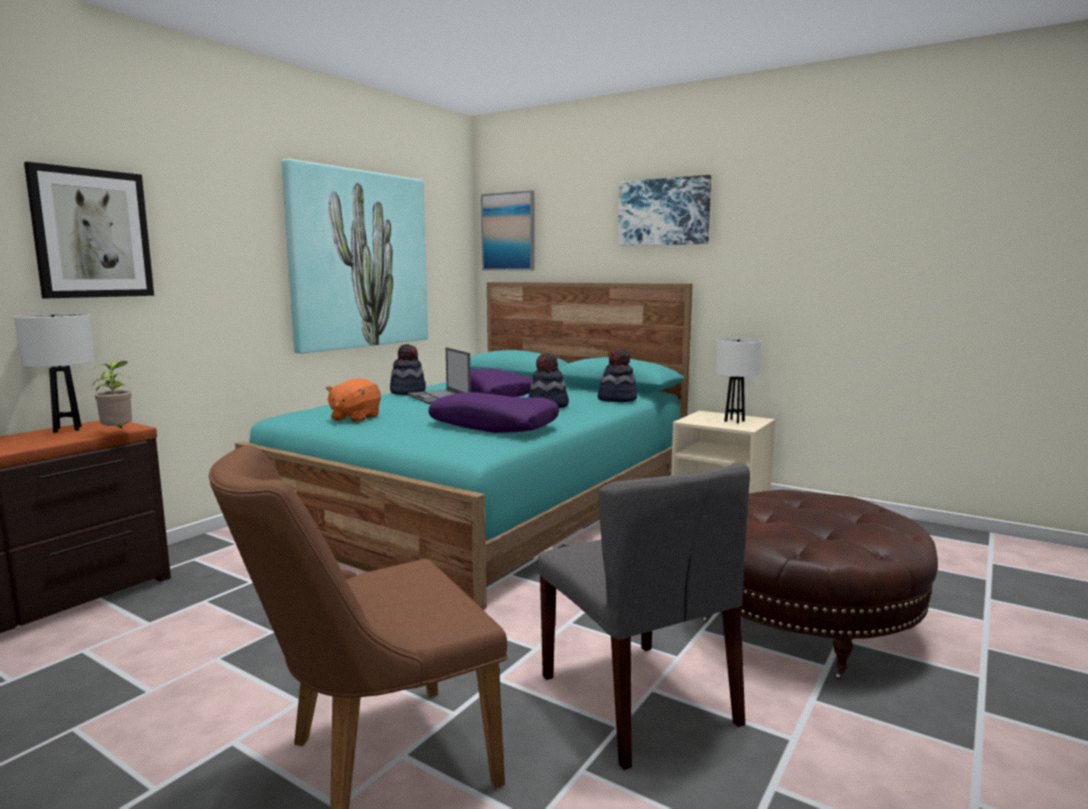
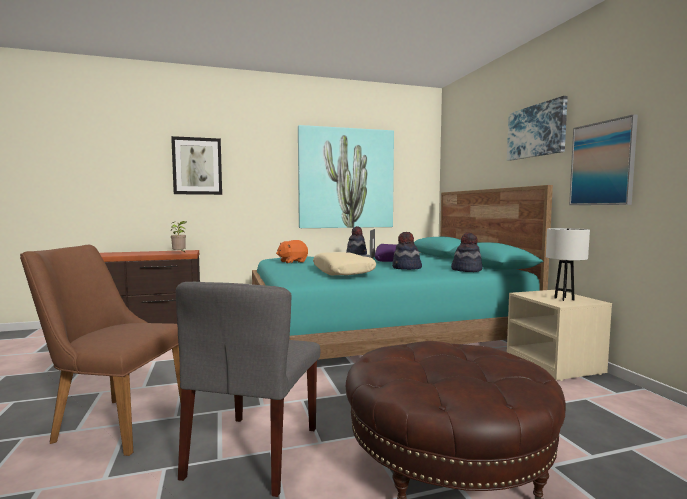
camera: 40 degrees right, 5 degrees down
(68, 429) = (173, 251): white table lamp -> none
(494, 425) = (343, 272): purple pillow -> beige pillow
(508, 232) = (454, 158): picture -> picture (602, 163)

